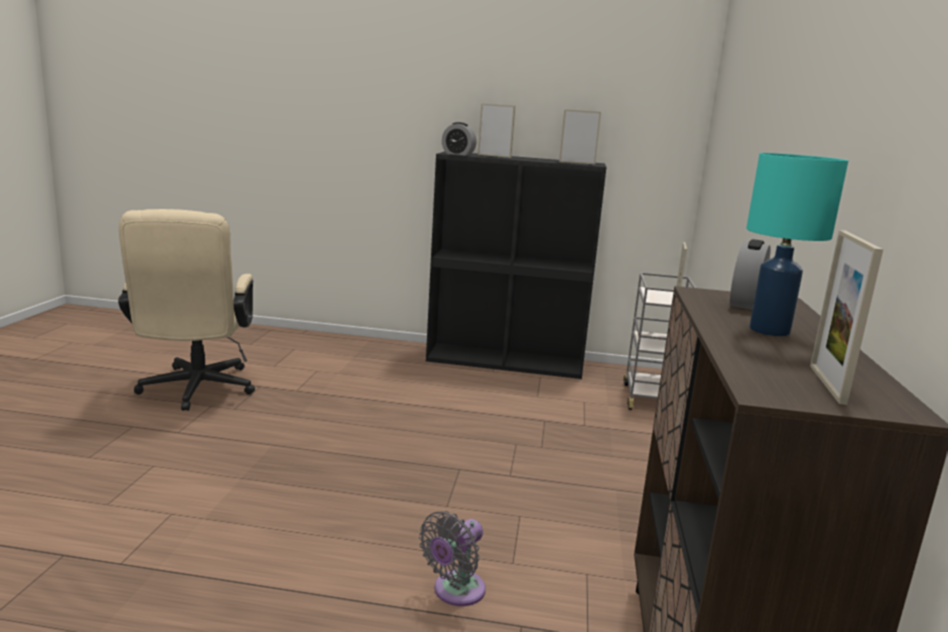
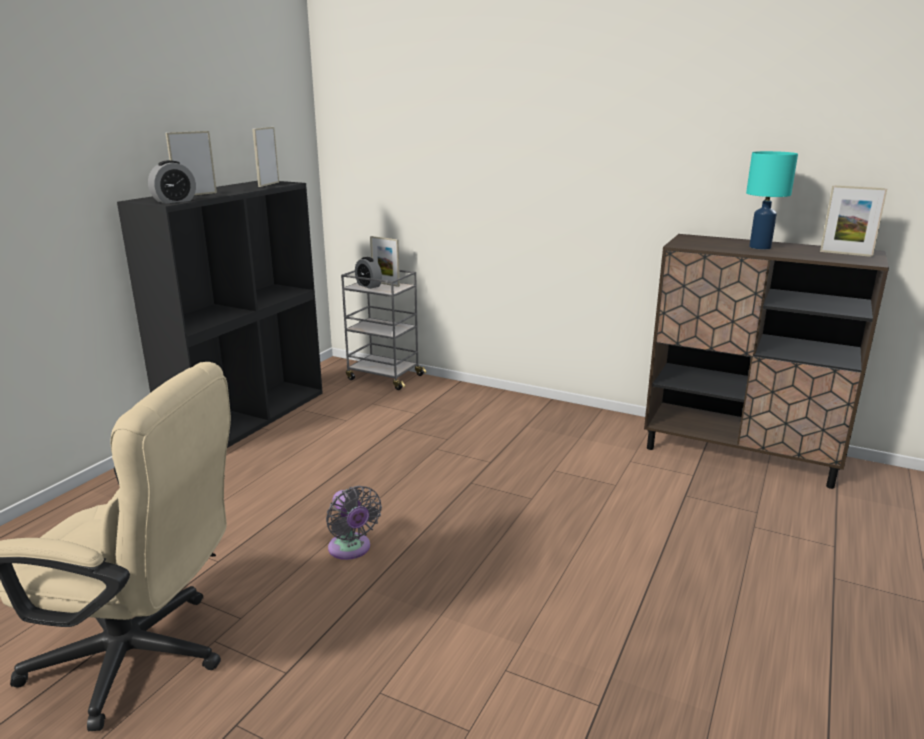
camera: 70 degrees left, 5 degrees up
(455, 592) = (649, 513): grey fan -> grey fan (351, 549)
(745, 303) = (701, 242): alarm clock -> alarm clock (368, 285)

